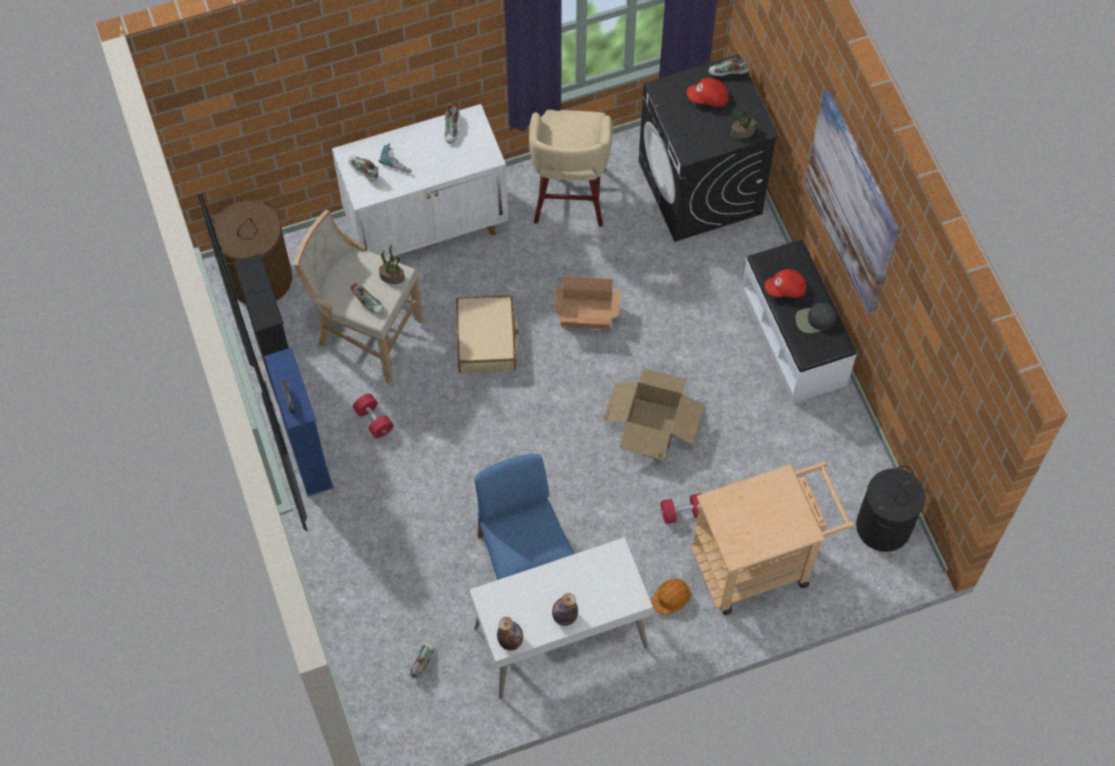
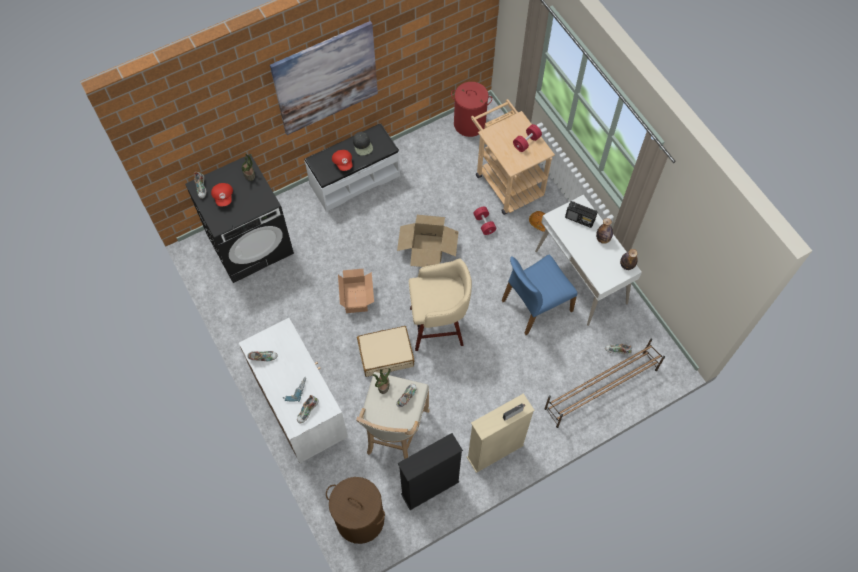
camera: 100 degrees left, 0 degrees up
(308, 457) = (495, 451): blue bookcase -> beige bookcase
(367, 622) = (600, 389): none -> brown shoe rack
(374, 420) = (459, 414): red dumbbell -> red dumbbell (526, 142)
(569, 198) = (267, 321): beige stool -> beige stool (439, 326)
(607, 591) = (580, 219): none -> radio
(883, 526) = (470, 124): black laundry basket -> red laundry basket

